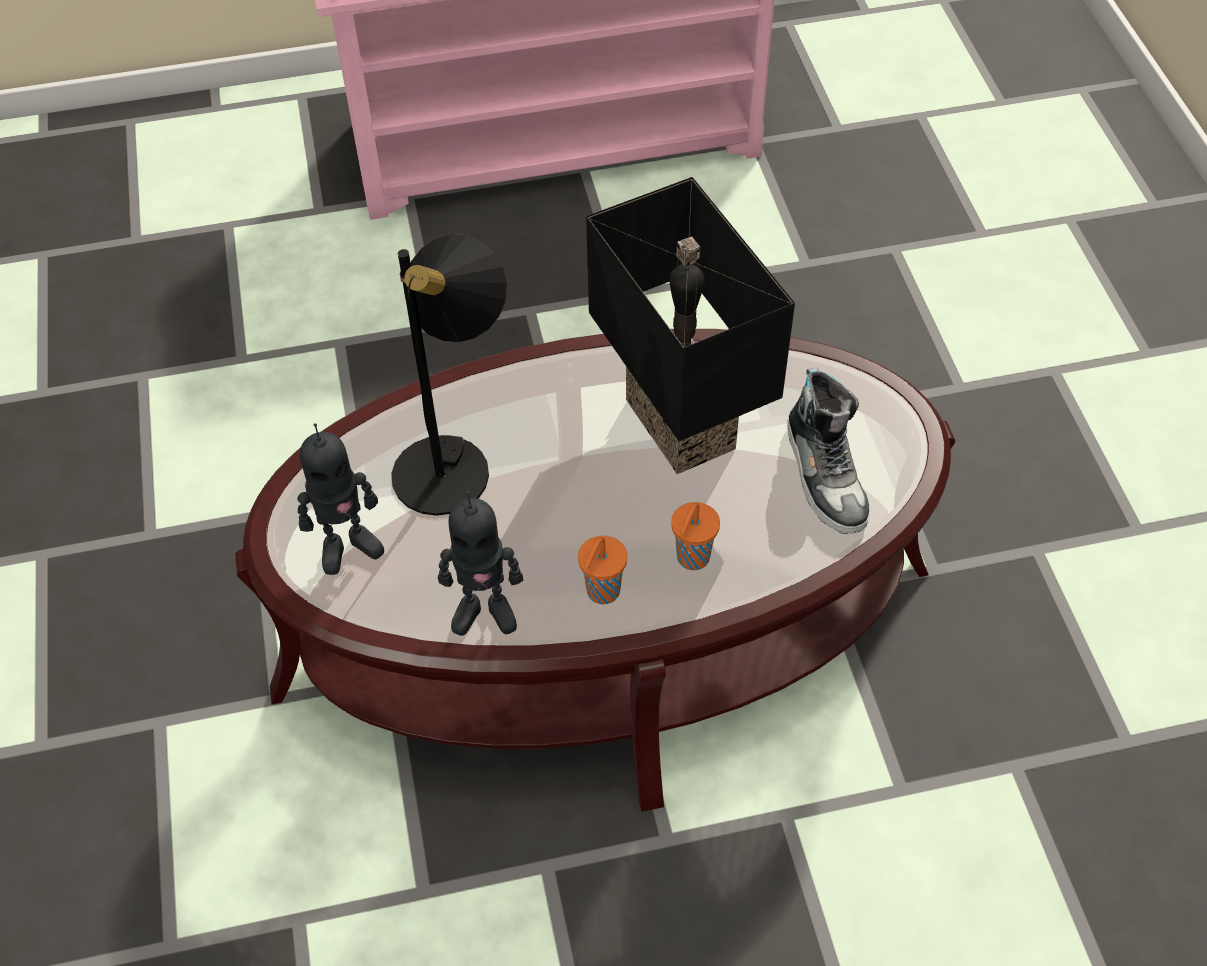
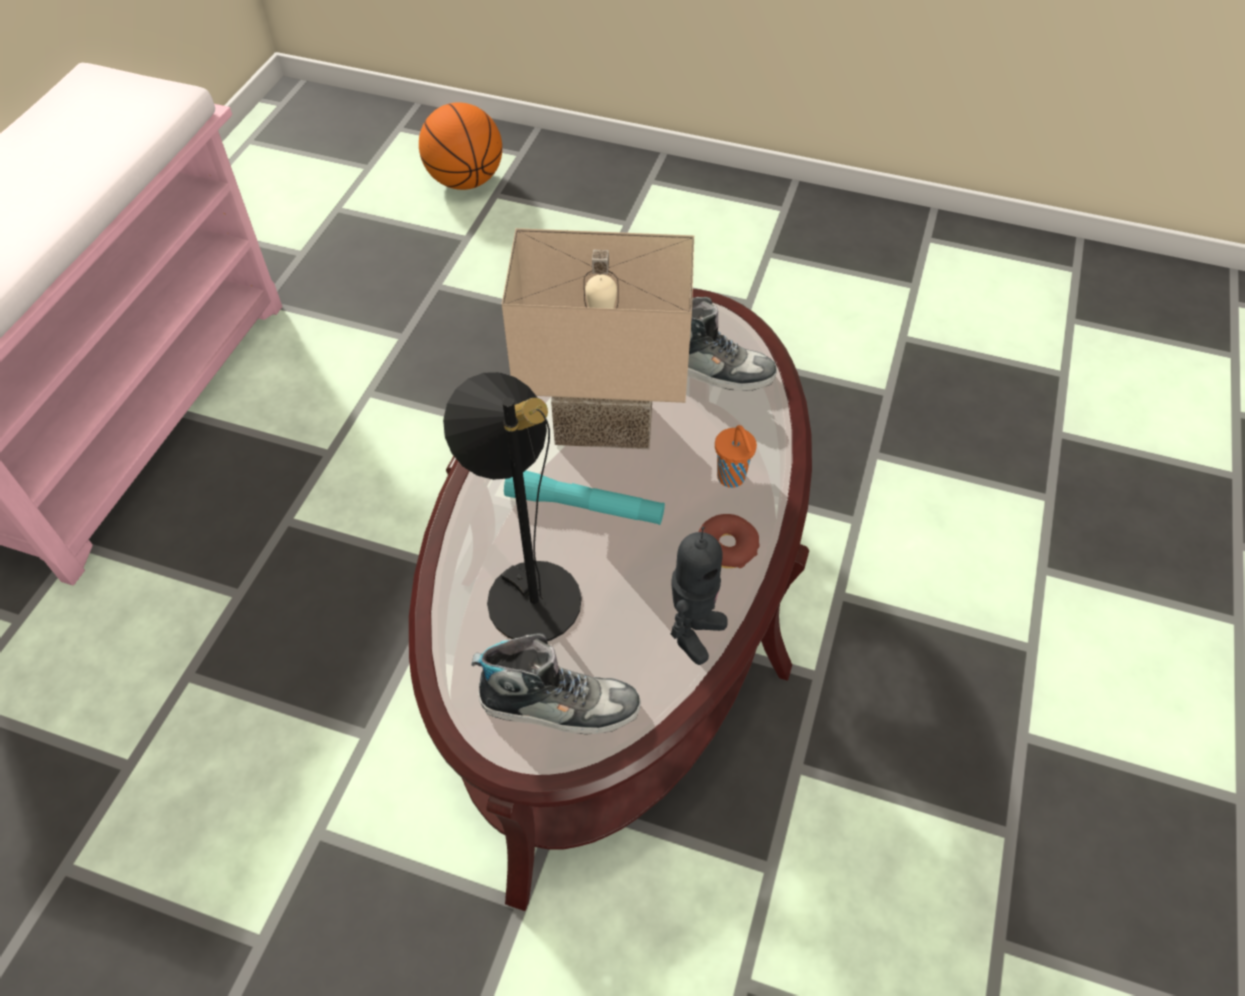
camera: 60 degrees left, 0 degrees up
(348, 546) = (559, 704): toy robot -> shoe
(570, 458) = (585, 506): none -> turquoise flashlight
(602, 592) = (726, 547): orange cup -> donut
(686, 423) = (606, 421): black table lamp -> beige table lamp
(1063, 184) = (465, 181): none -> basketball

